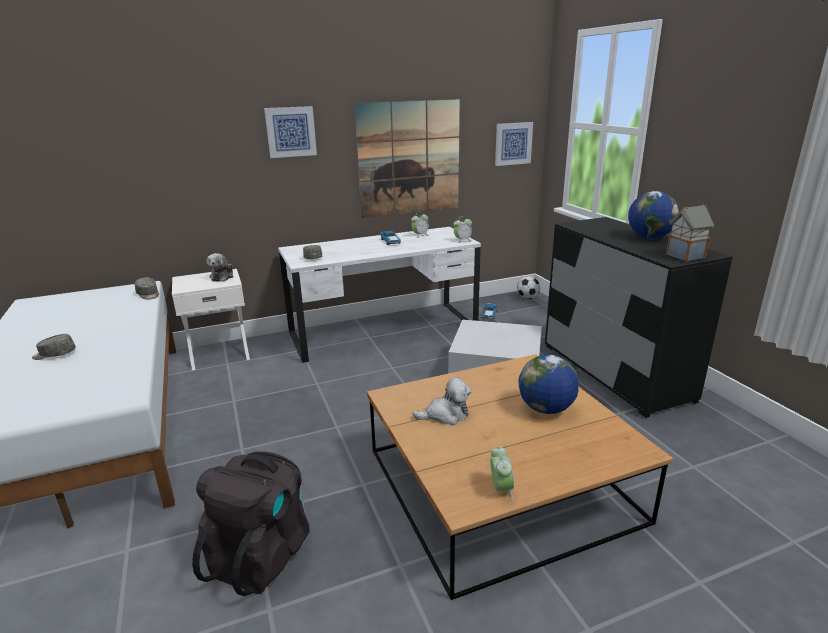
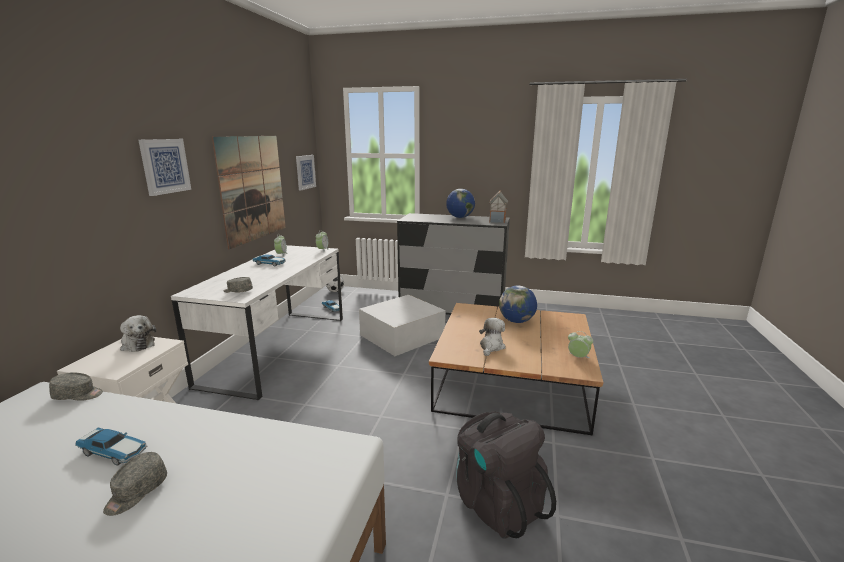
camera: 55 degrees left, 5 degrees down
(92, 331) = (114, 452): none -> toy car

